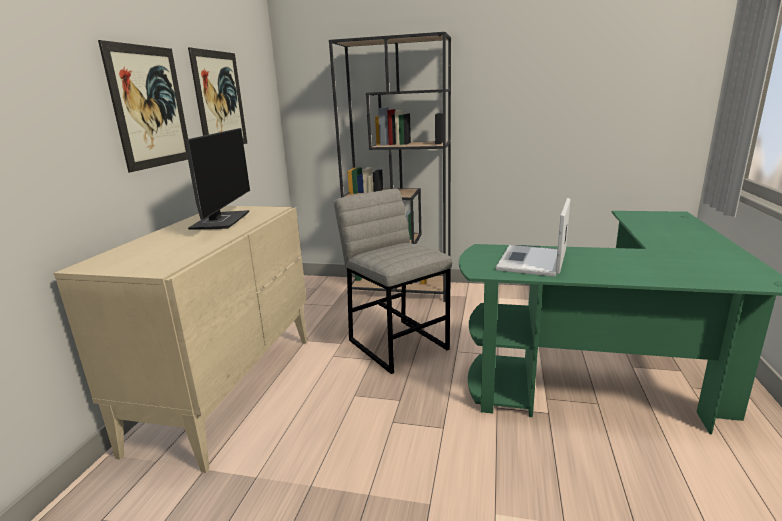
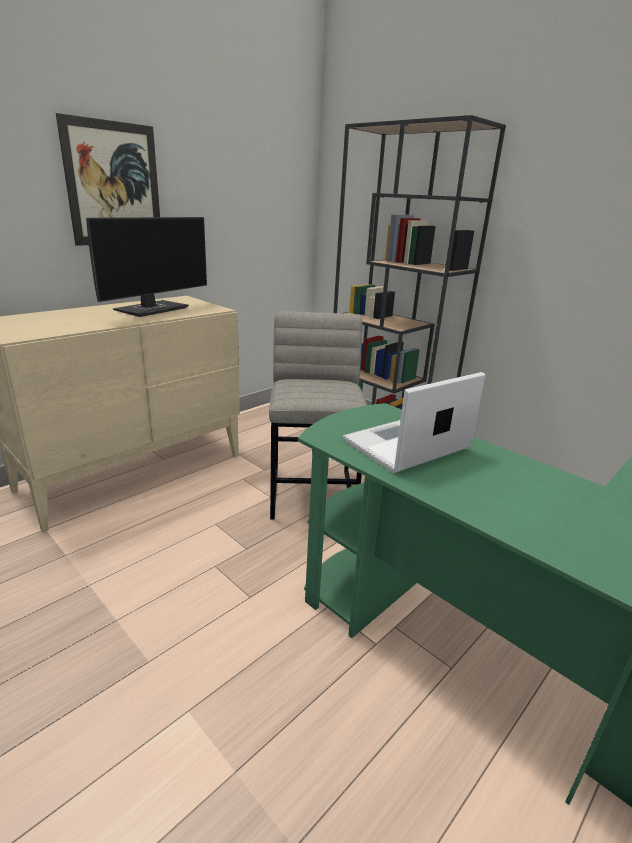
camera: 30 degrees right, 5 degrees up
(220, 100) = (217, 187): picture -> none

